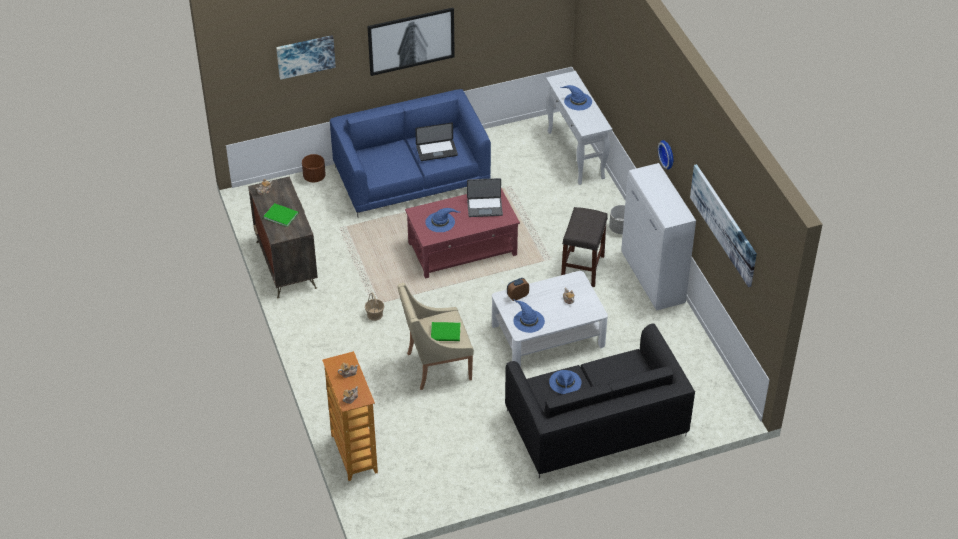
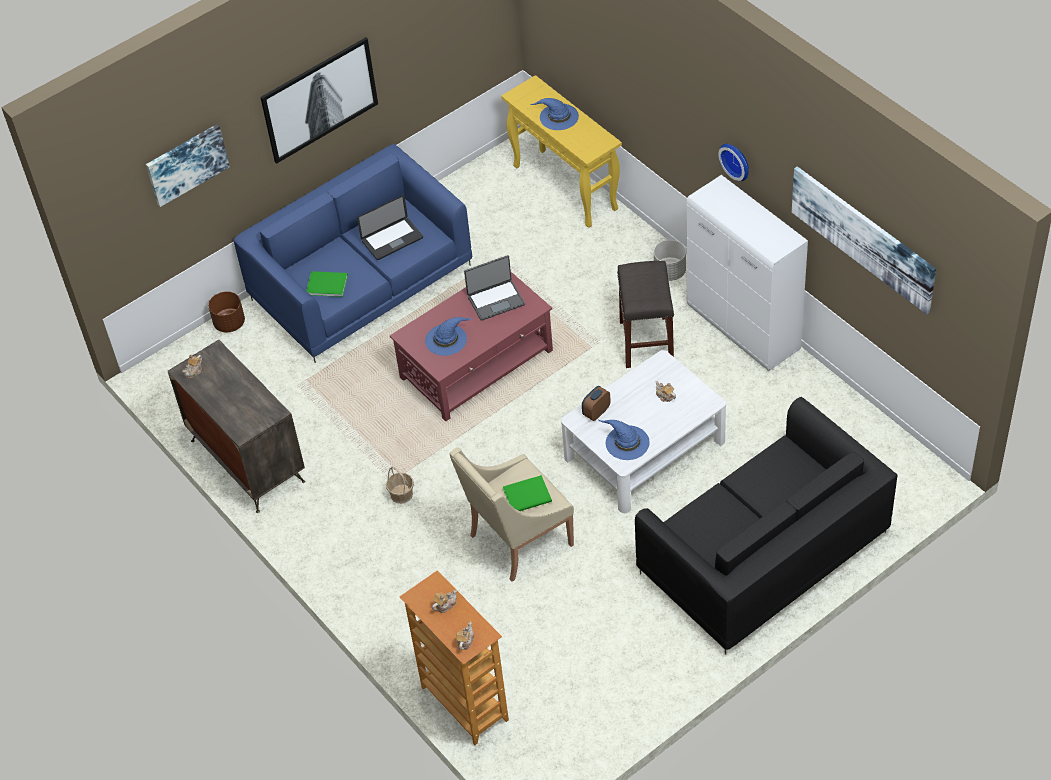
camera: 15 degrees left, 5 degrees up
(280, 215) = (232, 399): green book -> green book (326, 284)
(565, 382) = (714, 514): blue hat -> none
(576, 155) = (566, 188): white console table -> yellow console table

